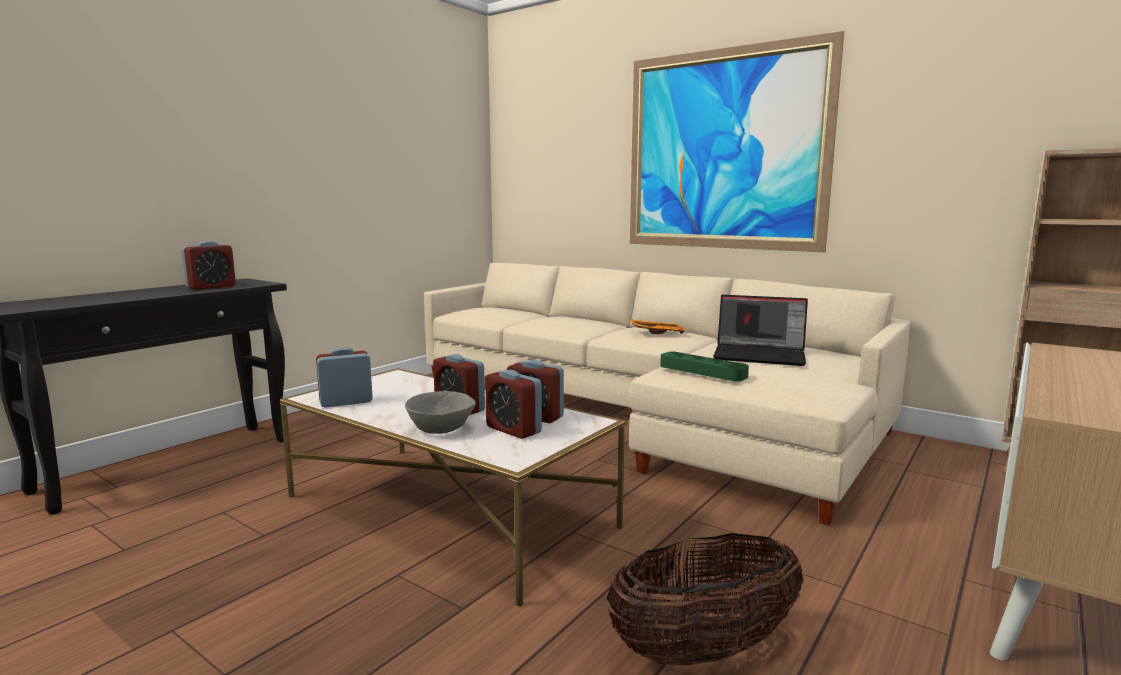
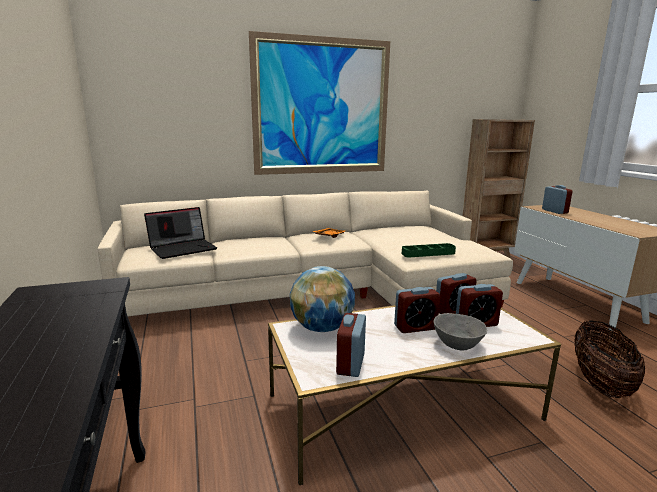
camera: 55 degrees left, 5 degrees up
(211, 287) = (67, 313): alarm clock -> alarm clock (554, 211)
(408, 382) = (322, 328): none -> globe
(760, 355) = (413, 236): laptop -> laptop (183, 248)

